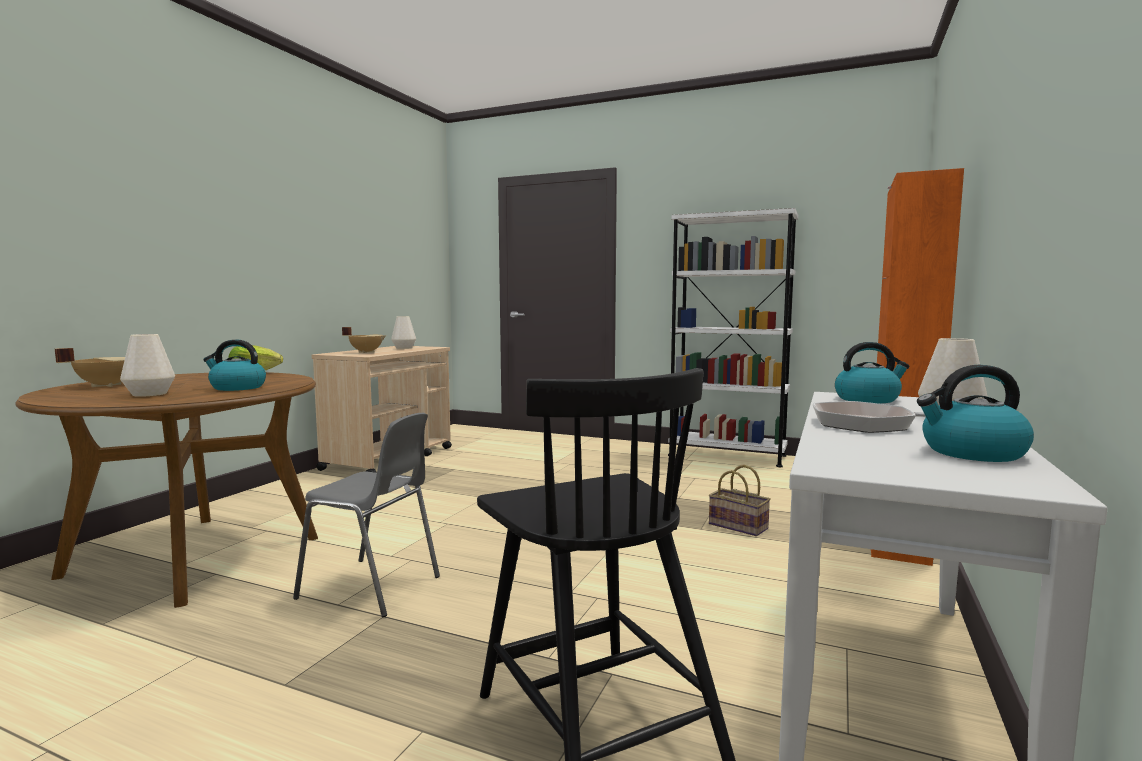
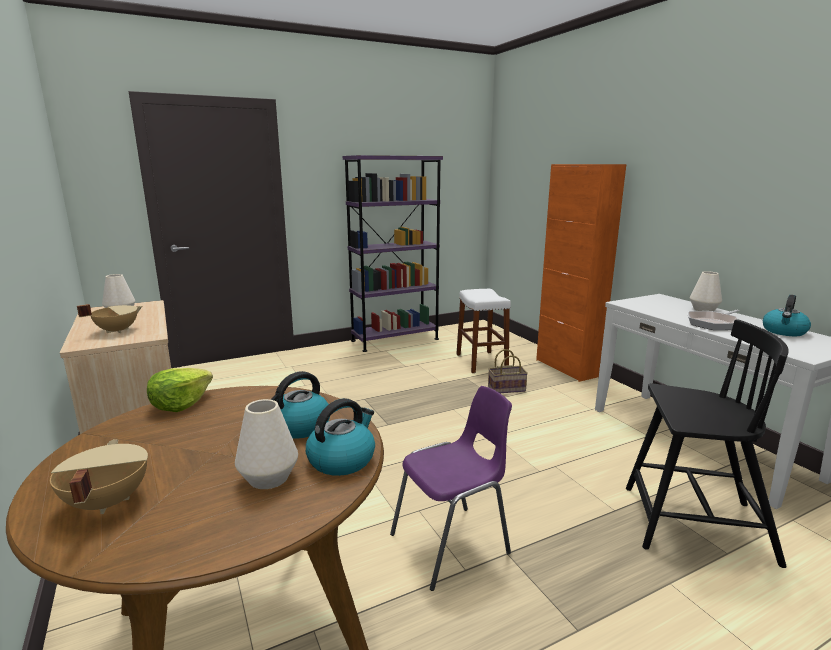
camera: 50 degrees left, 10 degrees up
(372, 588) = (453, 544): grey chair -> purple chair
(727, 455) = (395, 340): white bookcase -> purple bookcase
(777, 497) = (481, 362): none -> white stool
(867, 399) = (643, 303): kettle -> kettle (342, 459)

